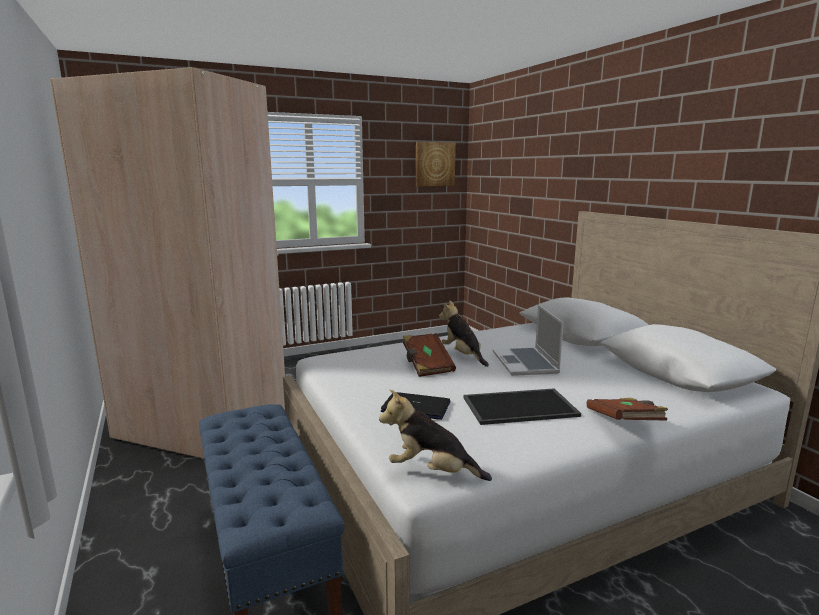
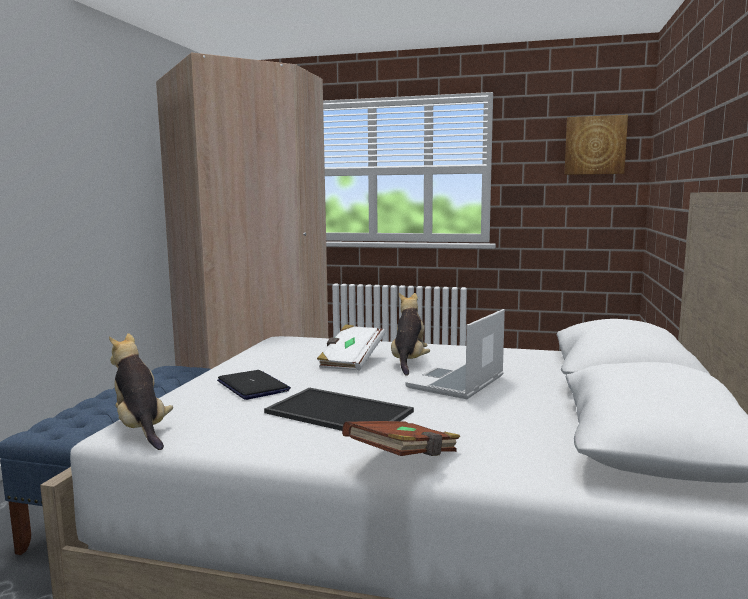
camera: 40 degrees right, 5 degrees down
(426, 365) = (351, 361): brown book -> white book

